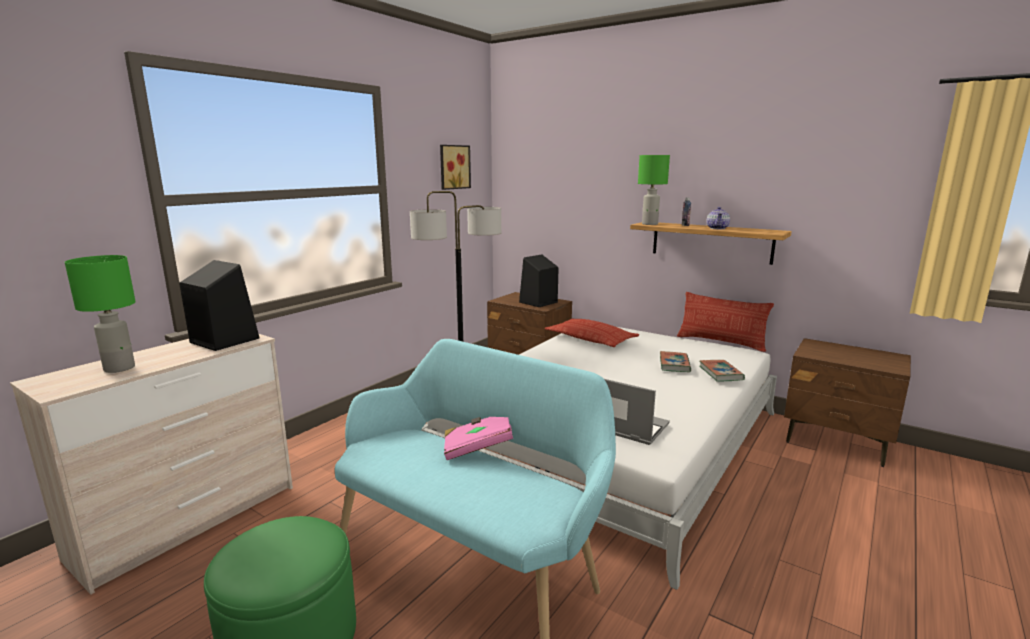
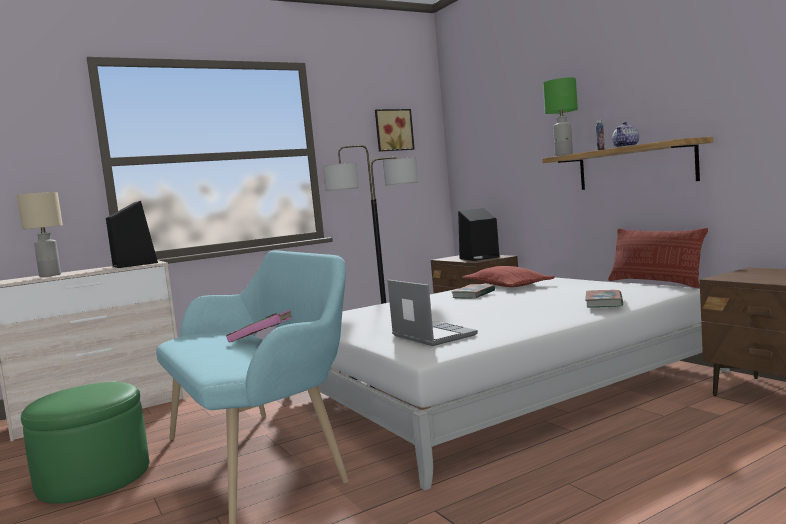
camera: 25 degrees right, 10 degrees down
(119, 368) = (50, 275): green table lamp -> beige table lamp
(674, 364) = (561, 297): book -> book (473, 294)

